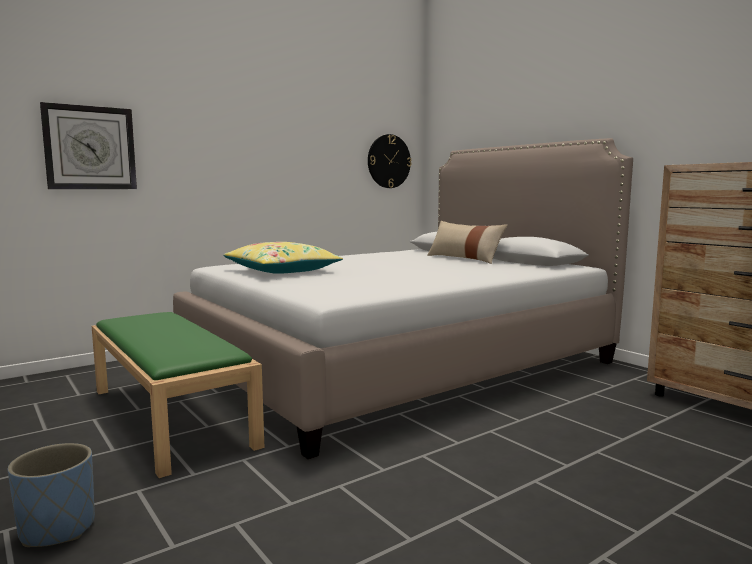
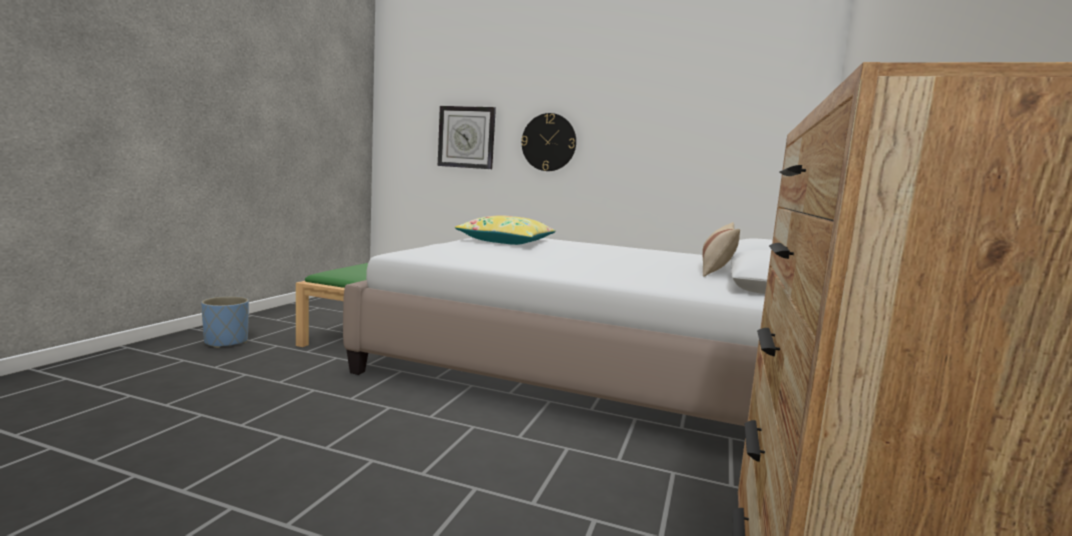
camera: 55 degrees right, 0 degrees up
(388, 161) = (764, 152): wall clock -> wall clock (548, 142)

